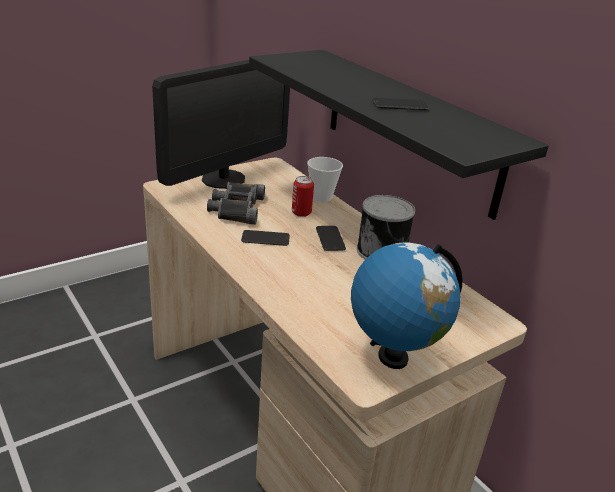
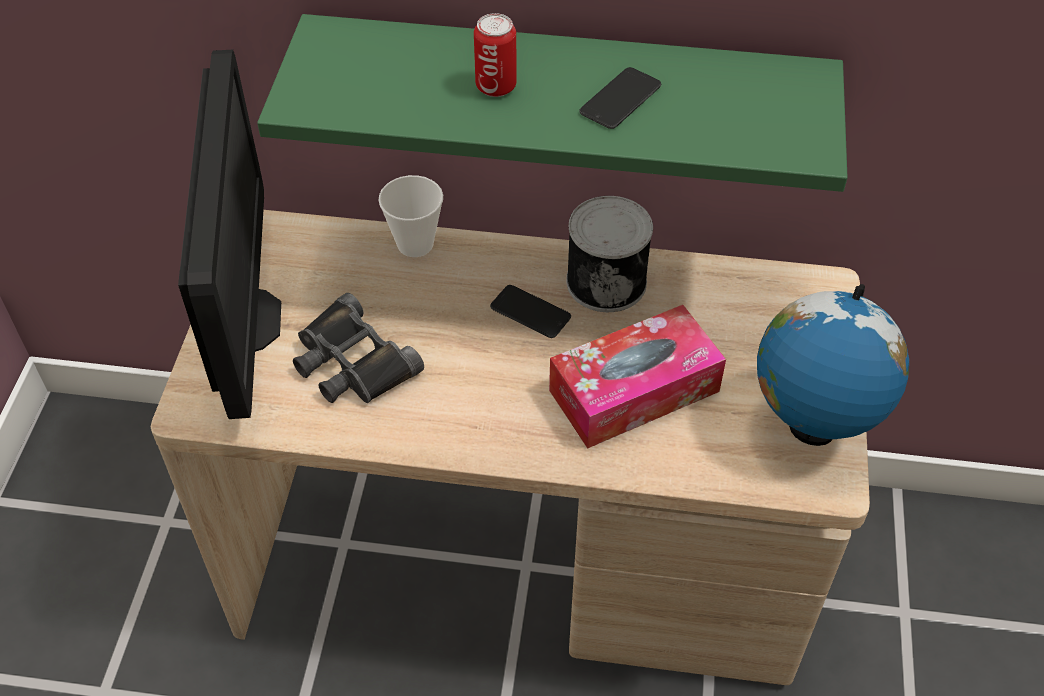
camera: 45 degrees left, 20 degrees up
(265, 239) = (466, 382): phone -> none
(301, 213) = (435, 296): can -> can (496, 86)
(329, 286) = (634, 391): none -> tissue box
(409, 129) = (565, 93): black shelf -> green shelf

